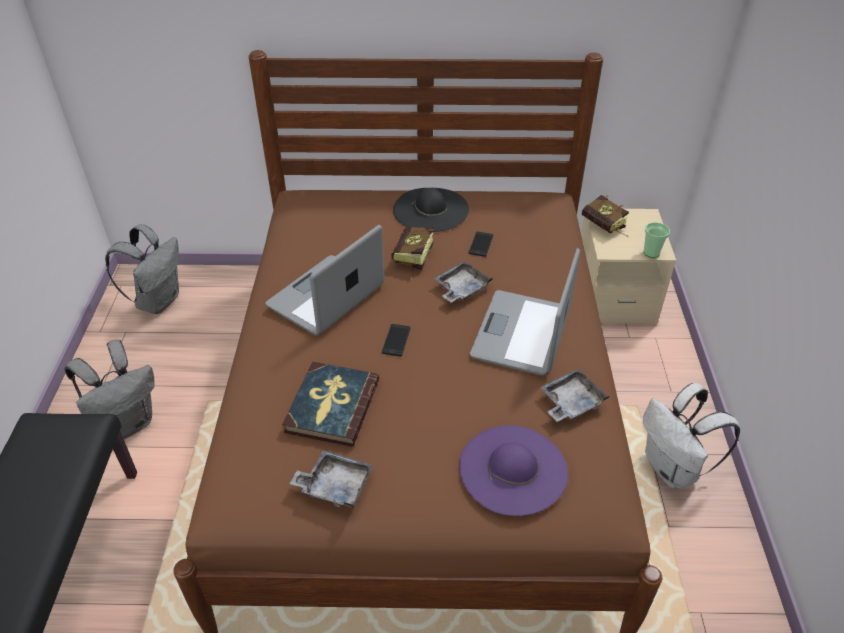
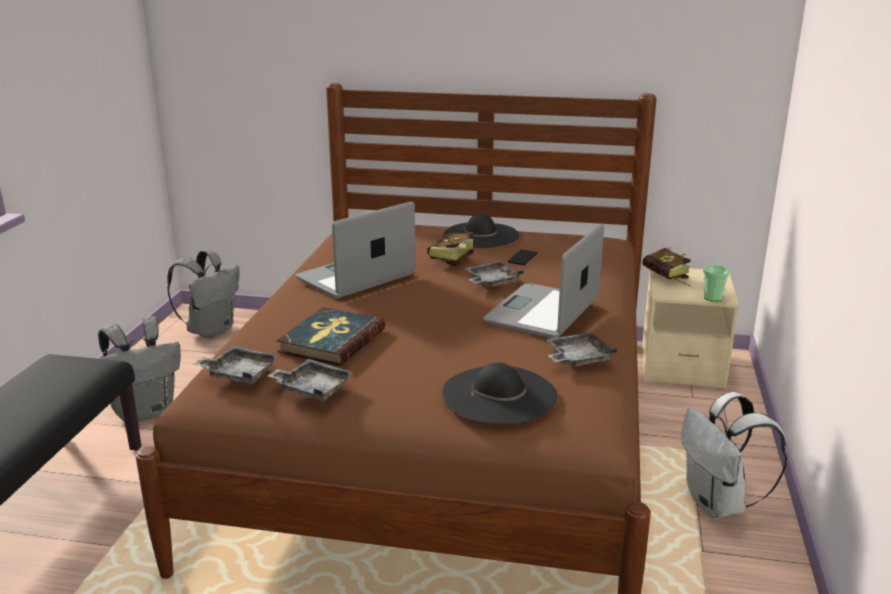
camera: 10 degrees right, 20 degrees down
(255, 471) = (239, 373): none -> grey tray
(396, 340) = (412, 307): phone -> none
(513, 469) = (499, 394): purple hat -> black hat

